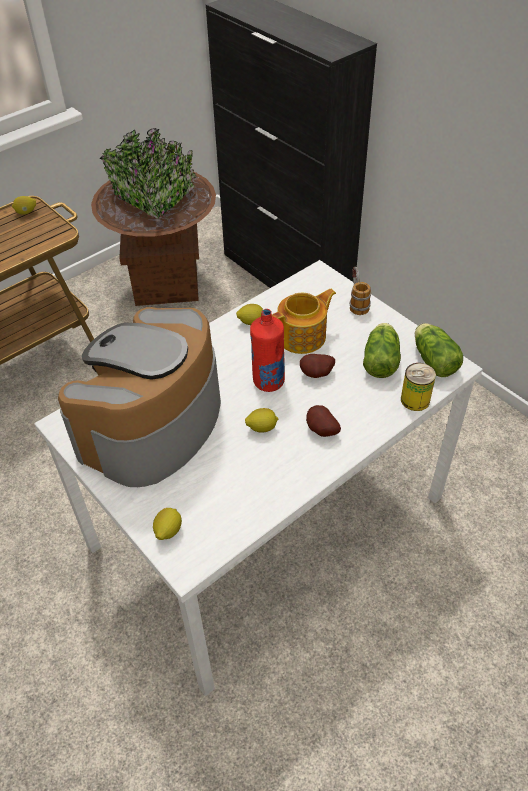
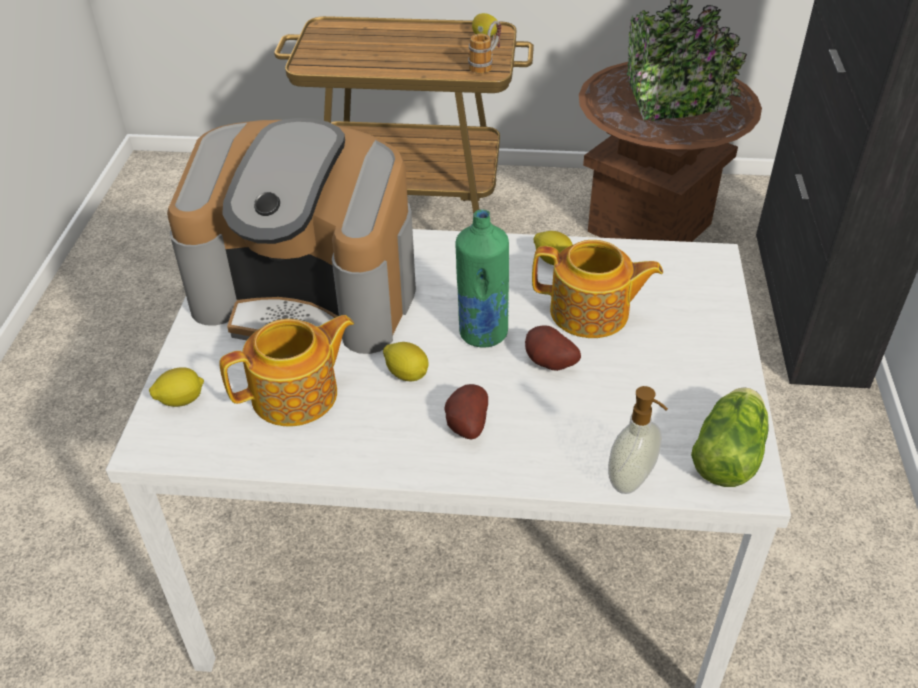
camera: 45 degrees right, 5 degrees down
(153, 425) = (309, 293): coffee machine -> coffee machine turned 150 degrees counterclockwise
(224, 479) = (297, 395): none -> teapot
(268, 382) = (482, 333): red bottle -> green bottle
(357, 302) = (717, 319): mug -> mug (486, 64)
(381, 359) = (654, 403): lettuce -> none
(415, 400) = (632, 480): can -> soap dispenser

